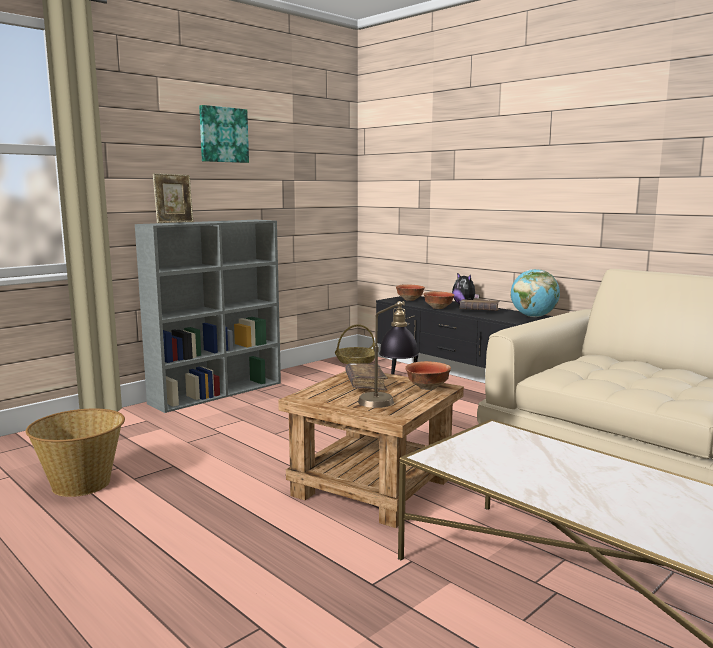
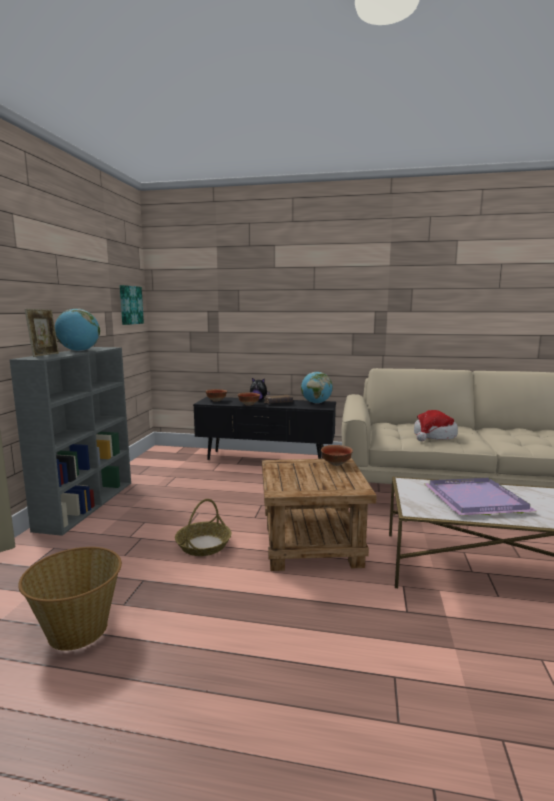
camera: 35 degrees left, 0 degrees up
(220, 221) = (79, 351): none -> globe
(223, 135) = (65, 272): picture -> picture (130, 305)
(356, 360) = (165, 452): basket -> basket (203, 545)
(365, 384) = (296, 470): brown book -> none
(387, 405) = (340, 483): table lamp -> none
(548, 467) = (473, 499): none -> purple tray
(639, 382) = (434, 436): none -> hat

